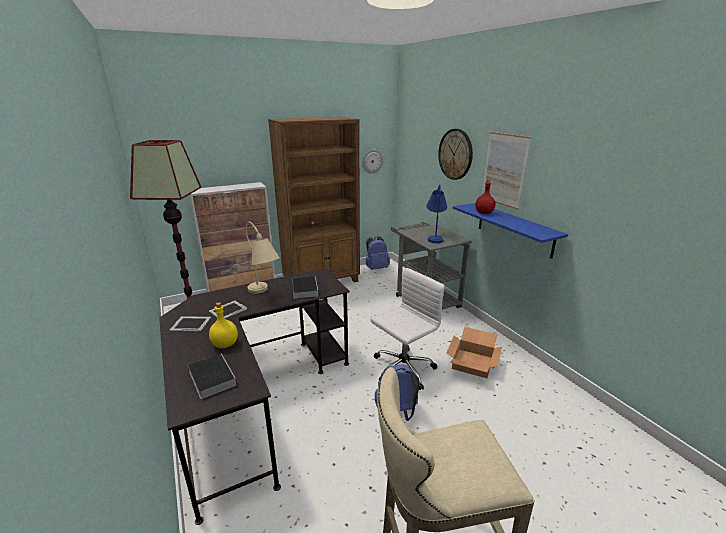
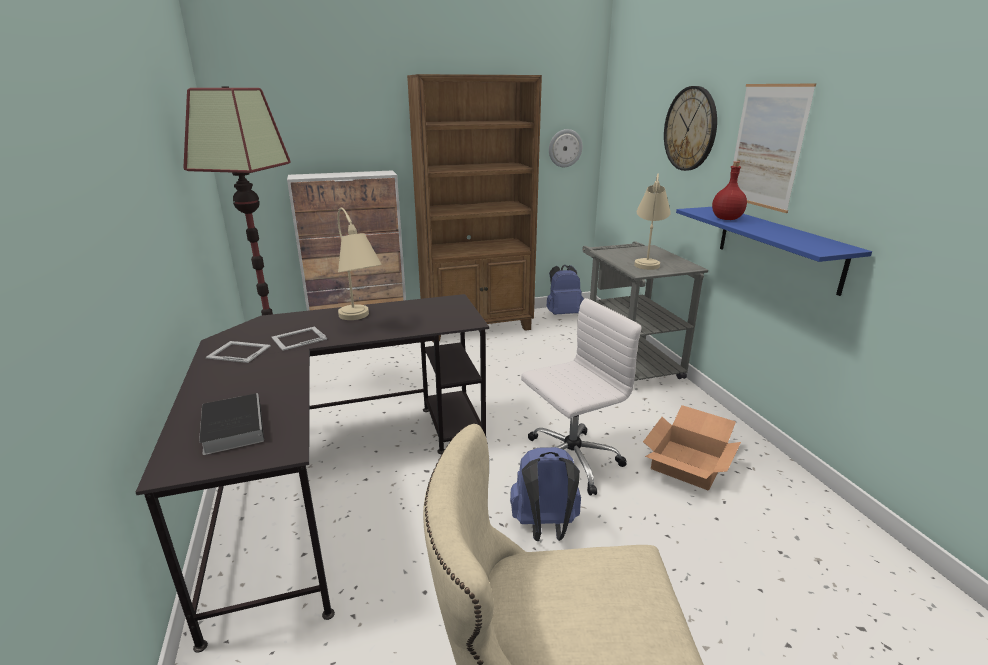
camera: 10 degrees right, 0 degrees up
(225, 344) = (273, 383): yellow bottle -> none
(305, 289) = (422, 319): book -> none
(435, 236) = (648, 261): blue table lamp -> beige table lamp

